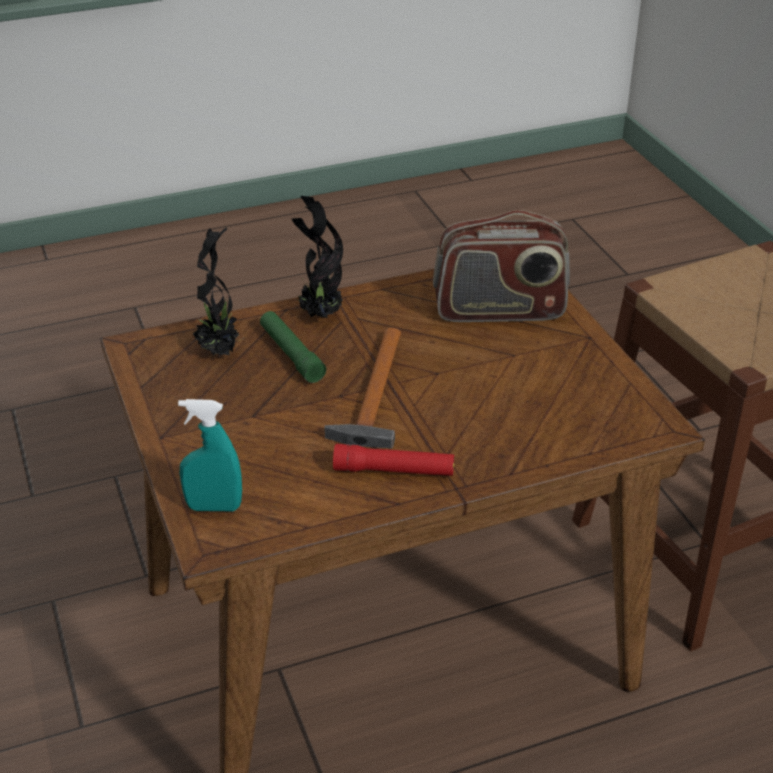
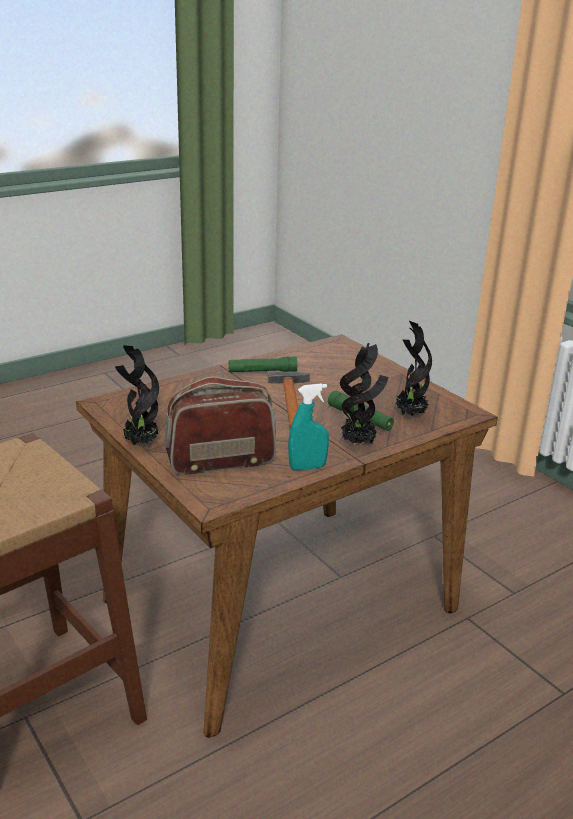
camera: 165 degrees right, 10 degrees down
(214, 507) = (347, 352): turquoise spray bottle -> turquoise spray bottle (307, 467)
(394, 471) = (262, 371): red flashlight -> green flashlight
(599, 347) = (140, 443): none -> potted plant

